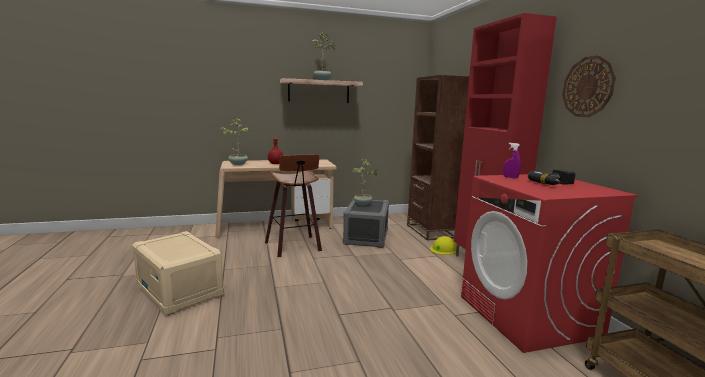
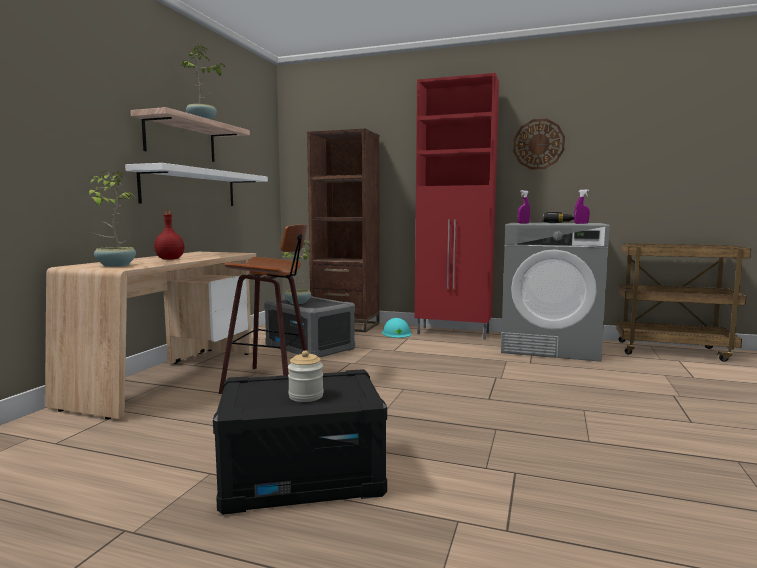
camera: 55 degrees left, 5 degrees down
(168, 250) = (306, 396): none -> jar
(180, 290) = (302, 476): beige storage box -> black storage box
(325, 120) = (190, 188): none -> white shelf
(443, 249) = (396, 333): yellow hard hat -> turquoise hard hat
(528, 316) = (550, 346): red washing machine -> grey washing machine
(557, 190) = (581, 223): none -> purple spray bottle

